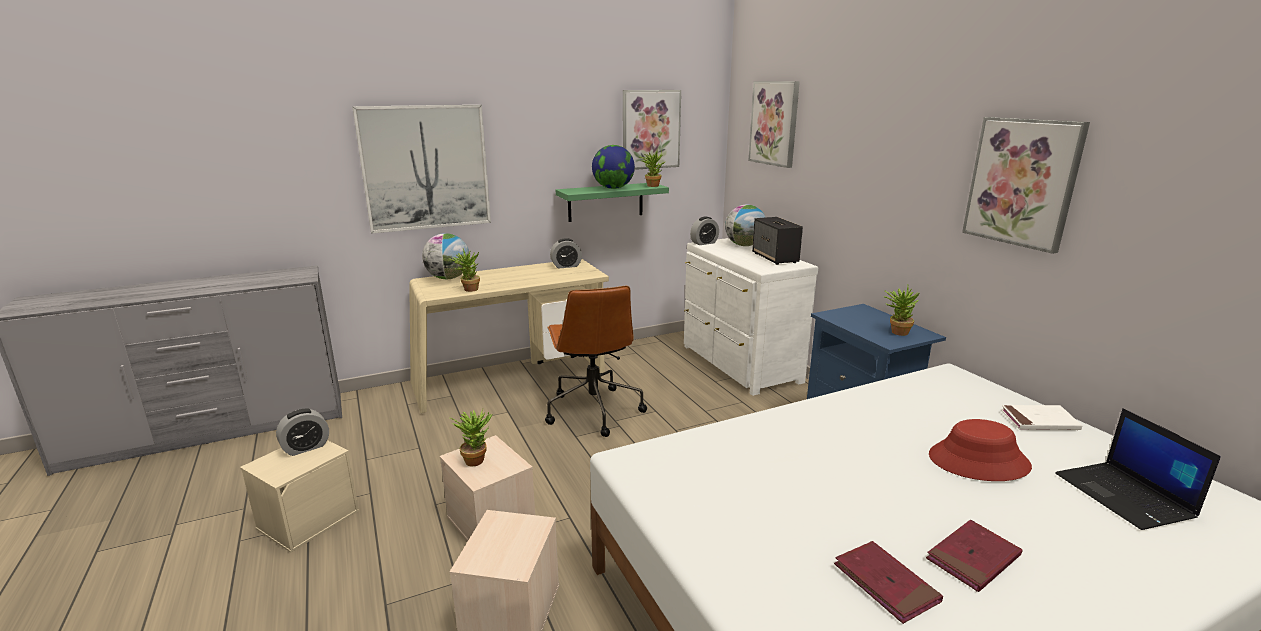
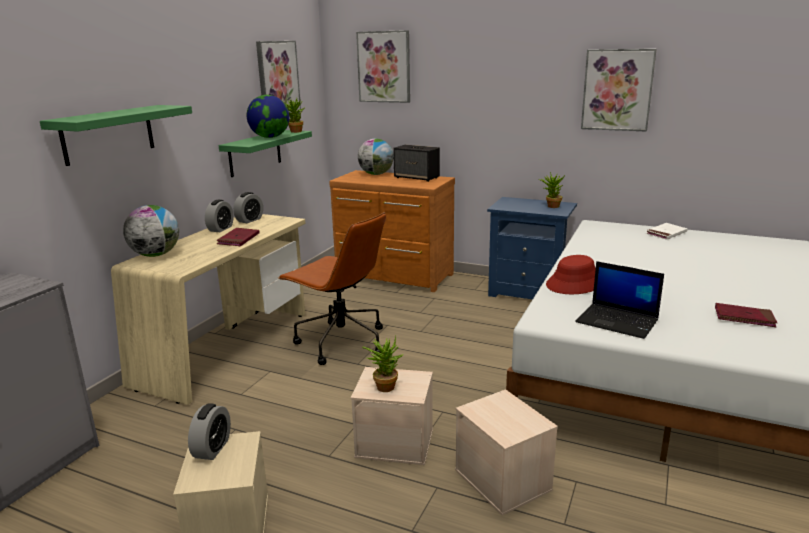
camera: 40 degrees left, 0 degrees up
(425, 168) = (108, 134): picture -> green shelf
(468, 289) = (203, 257): potted plant -> none
(704, 243) = (343, 178): alarm clock -> alarm clock (220, 229)
(738, 364) = (394, 276): white dresser -> brown dresser
(973, 558) = (748, 294): red book -> red book (238, 239)
(978, 461) = (679, 258): red hat -> red hat (575, 284)
(1125, 496) = (743, 251): laptop -> laptop (618, 321)

